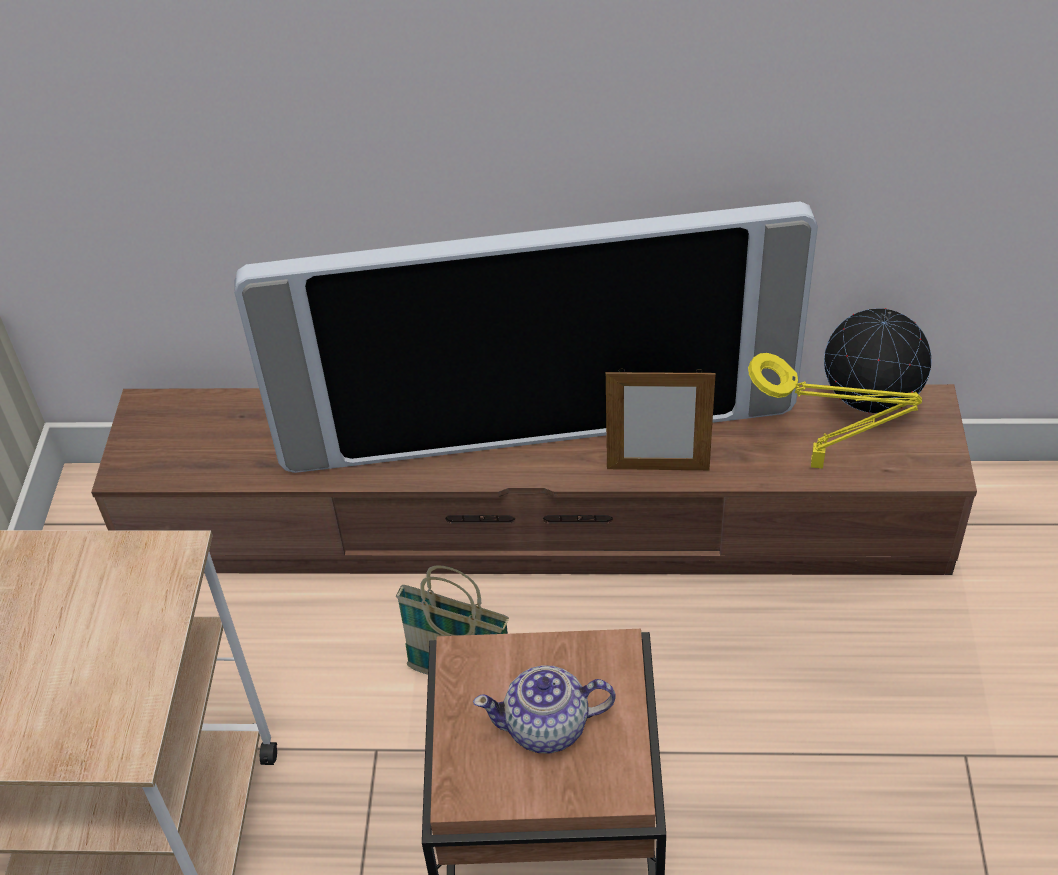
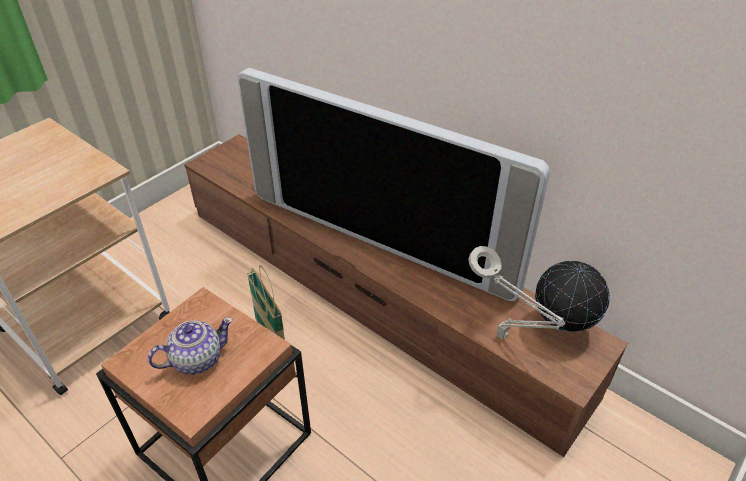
camera: 35 degrees right, 5 degrees down
(548, 727) = (196, 359): teapot -> teapot turned 120 degrees clockwise
(658, 469) = (416, 289): picture frame -> none
(822, 464) = (505, 338): yellow table lamp -> grey table lamp

